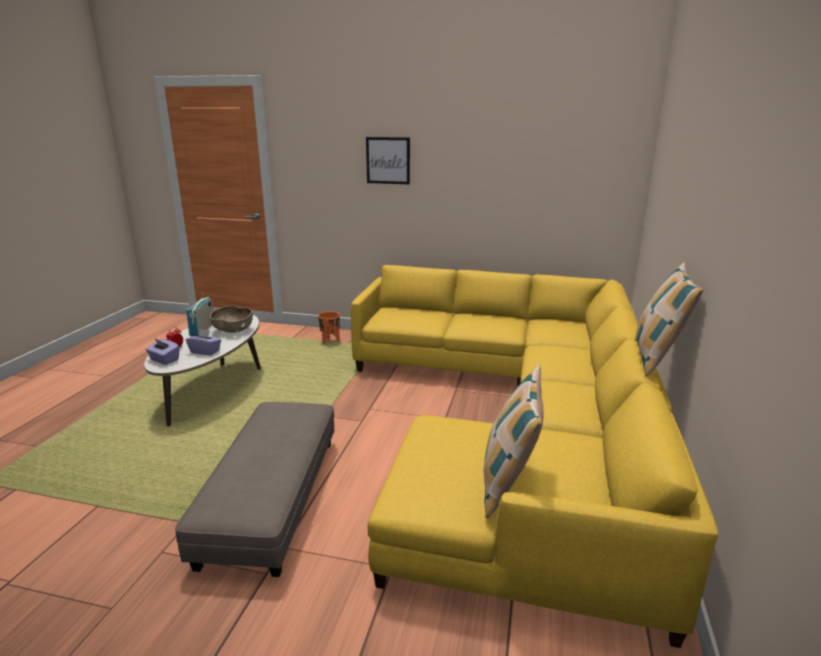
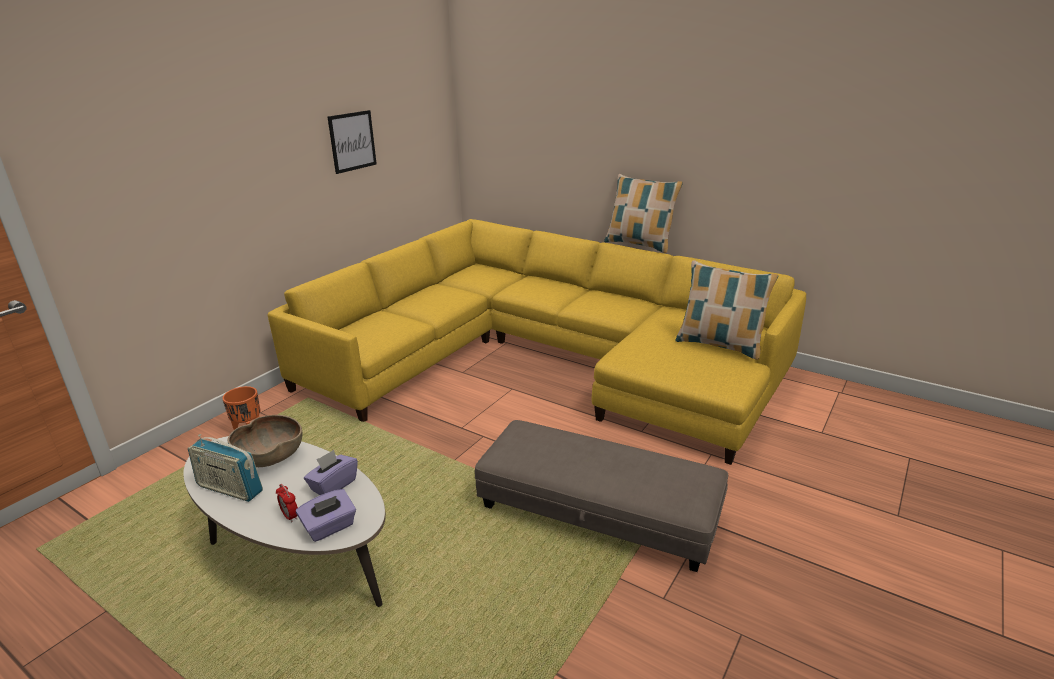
camera: 70 degrees left, 5 degrees up
(388, 160) = (230, 149): picture -> picture (352, 141)

